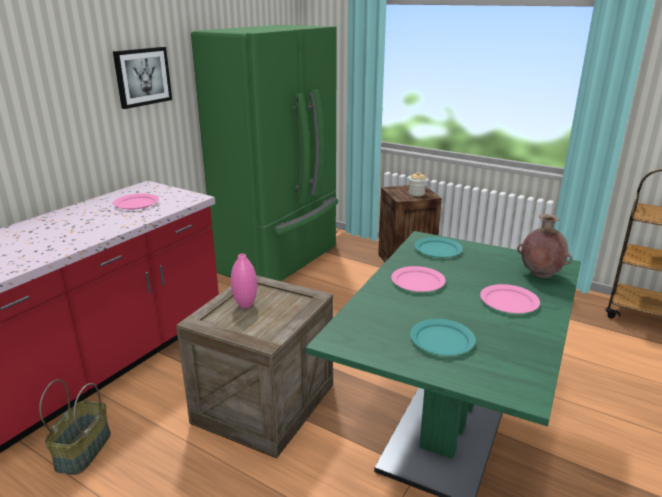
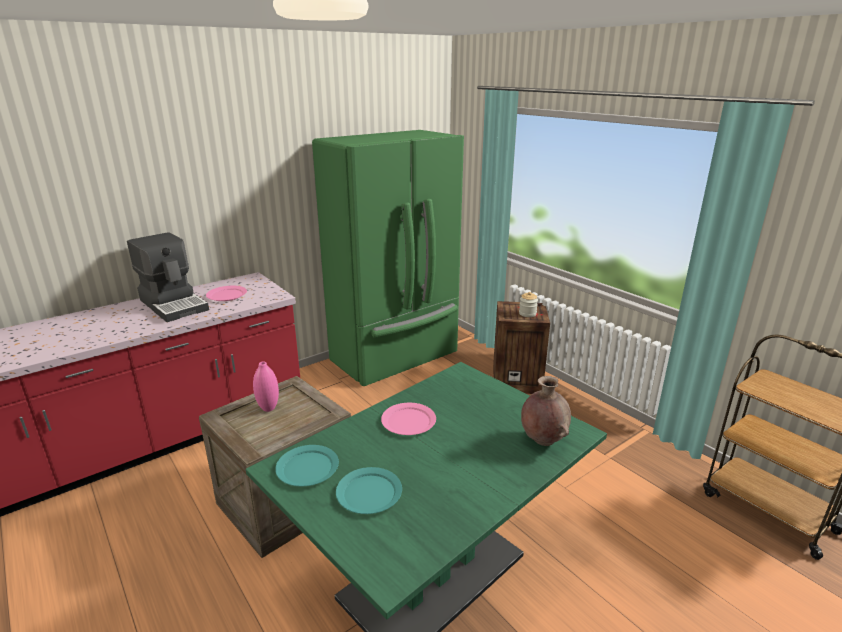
camera: 20 degrees right, 0 degrees up
(83, 450) = (126, 504): basket -> none
(84, 218) = (174, 304): none -> coffee machine
(142, 76) = (258, 180): picture -> none
(438, 249) = (463, 388): turquoise plate -> turquoise plate (308, 467)
(509, 301) = (478, 465): pink plate -> none

